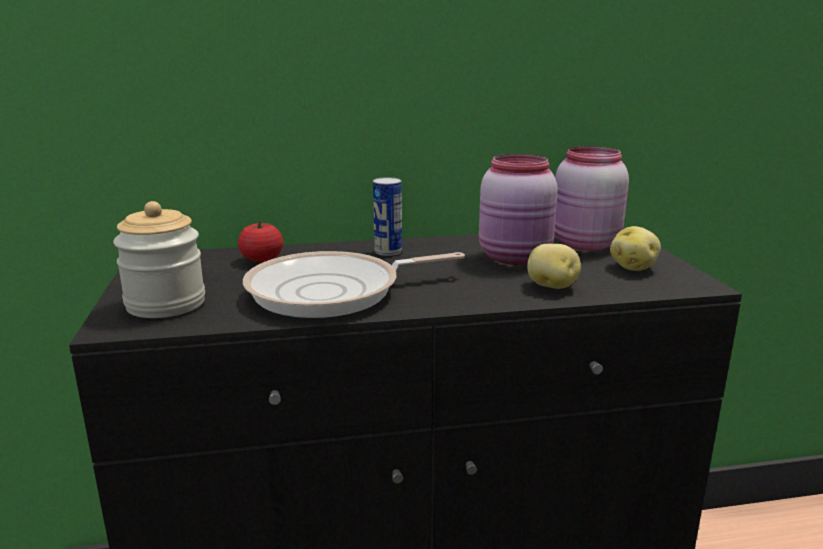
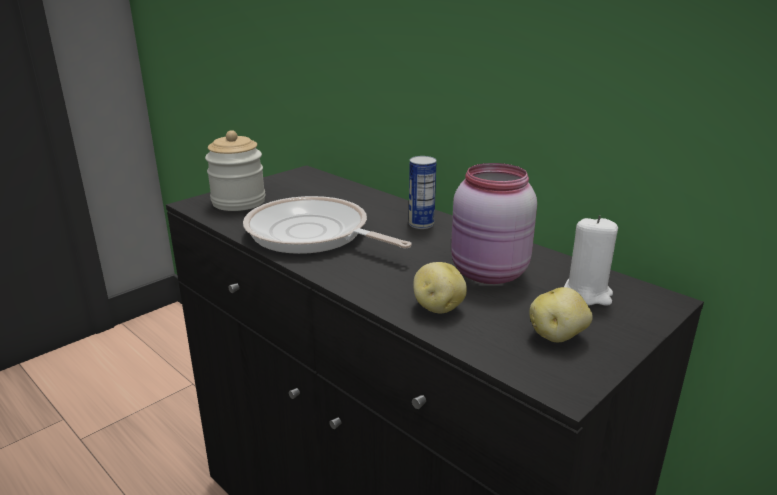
camera: 55 degrees right, 5 degrees up
(262, 259) = (343, 196): tomato -> none
(583, 244) = (587, 294): pink jar -> white candle

